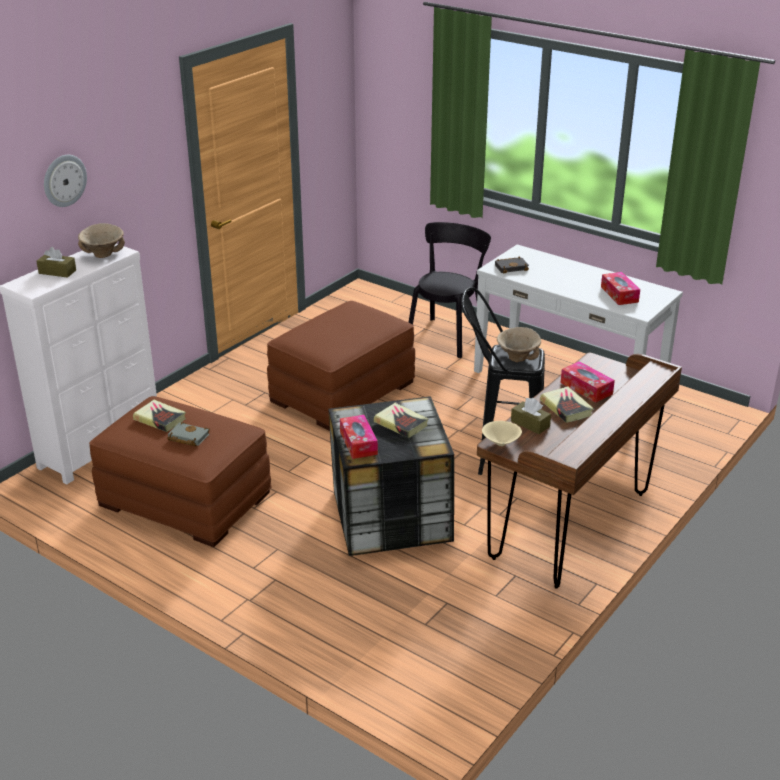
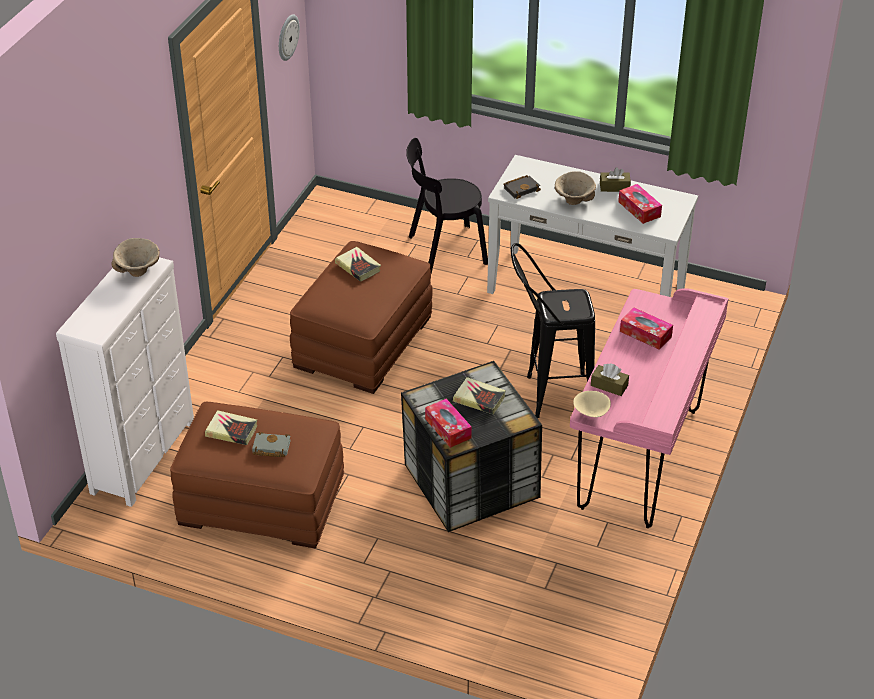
camera: 15 degrees left, 10 degrees up
(57, 272) = (105, 304): brown tissue box -> brown tissue box (614, 187)
(64, 180) = (92, 205): wall clock -> wall clock (287, 37)
(447, 336) = (443, 251): black chair -> black chair turned 120 degrees counterclockwise
(517, 359) = (567, 307): beige bowl -> beige bowl (573, 202)
(566, 408) = (635, 361): book -> book (358, 267)
(571, 526) = (640, 459): brown desk -> pink desk

